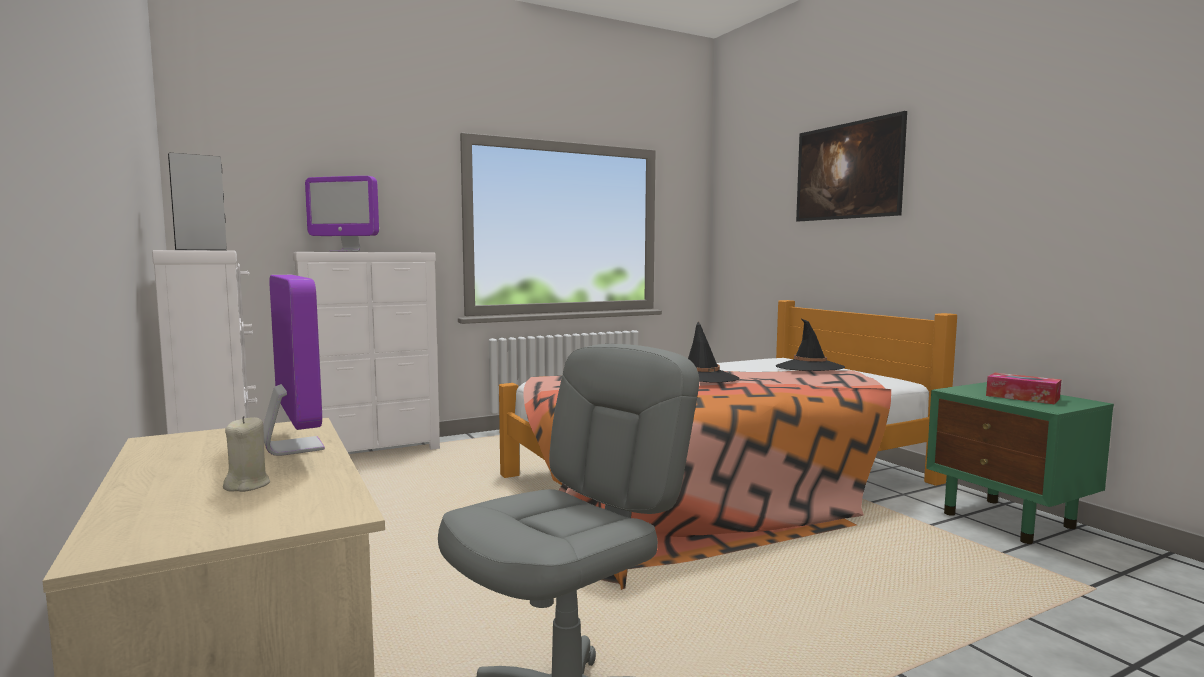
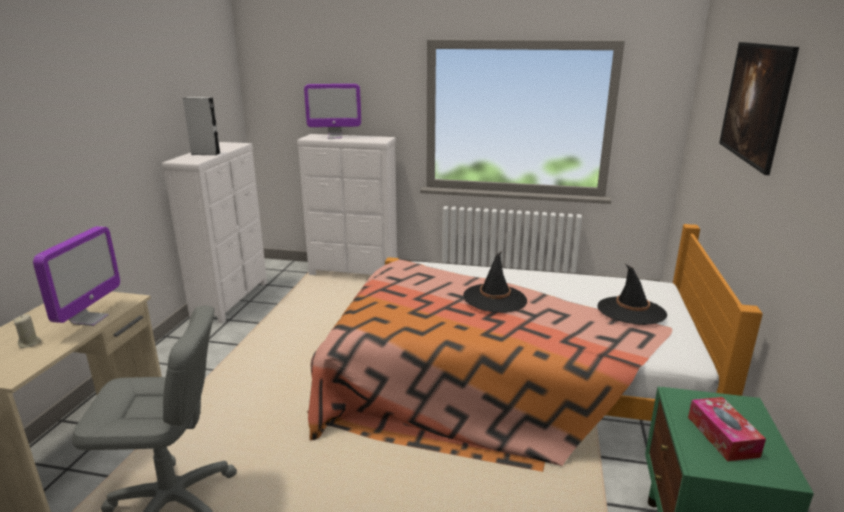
camera: 40 degrees right, 15 degrees up
(345, 251) = (335, 137): monitor -> monitor turned 60 degrees counterclockwise

